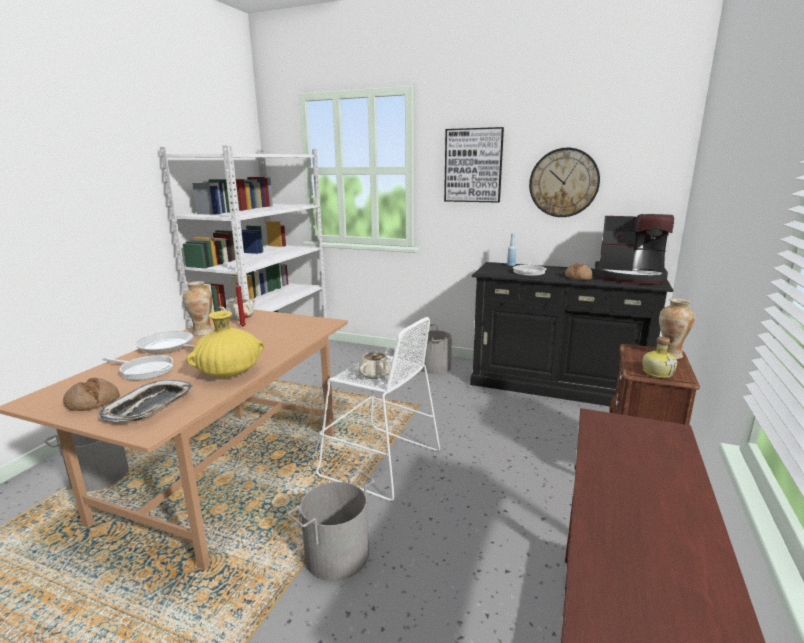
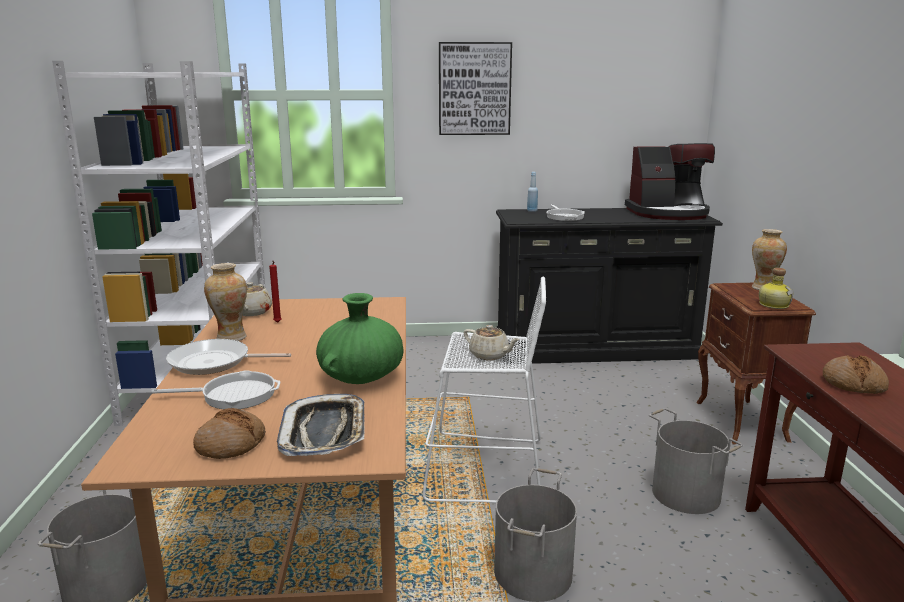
camera: 25 degrees left, 0 degrees up
(229, 373) = (362, 378): yellow vase -> green vase
(375, 374) = (489, 355): beige teapot -> beige teapot turned 120 degrees clockwise
(434, 366) = (444, 351): grey bucket -> grey bucket (686, 493)
(563, 183) = (583, 109): wall clock -> none
(578, 277) = (622, 218): bread -> bread (853, 384)

